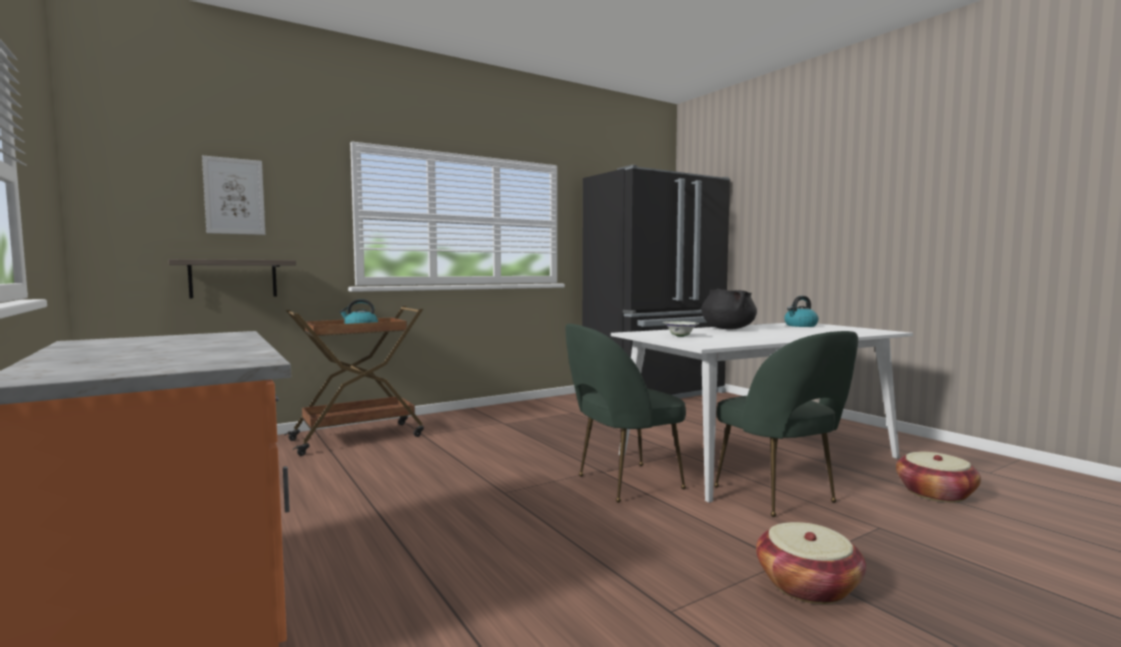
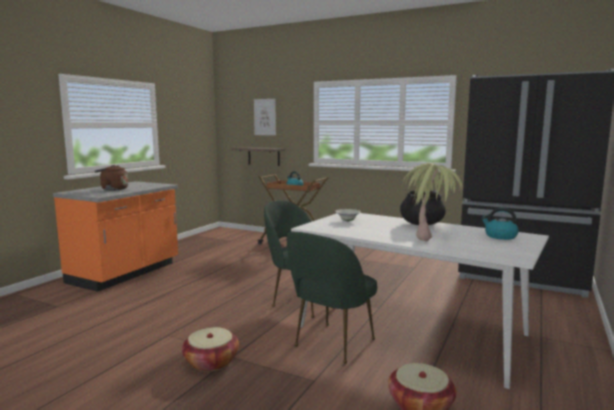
camera: 60 degrees right, 5 degrees up
(161, 353) = (113, 189): none -> brown kettle
(791, 332) = (430, 237): none -> potted plant

